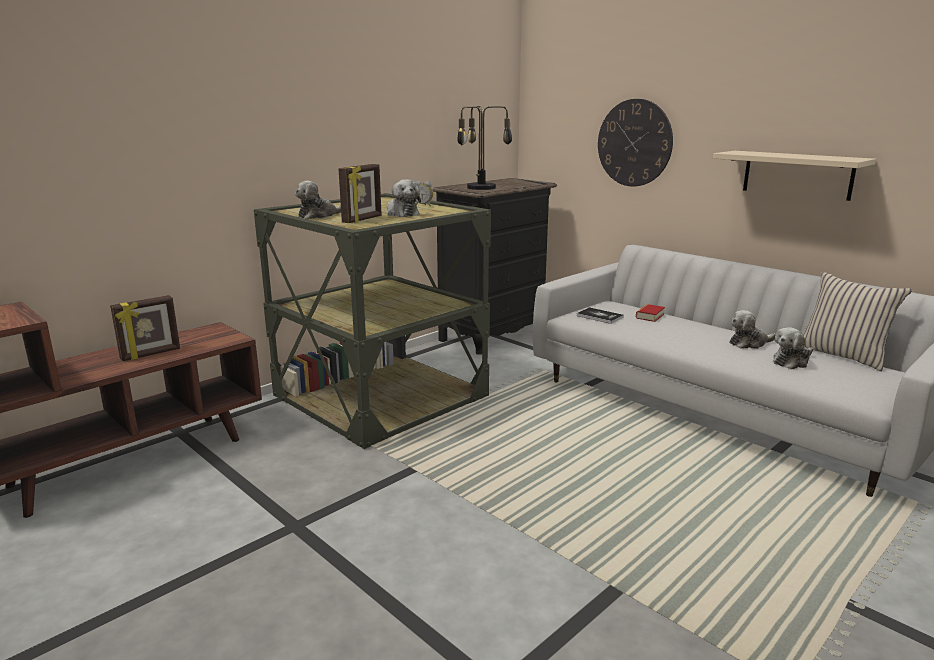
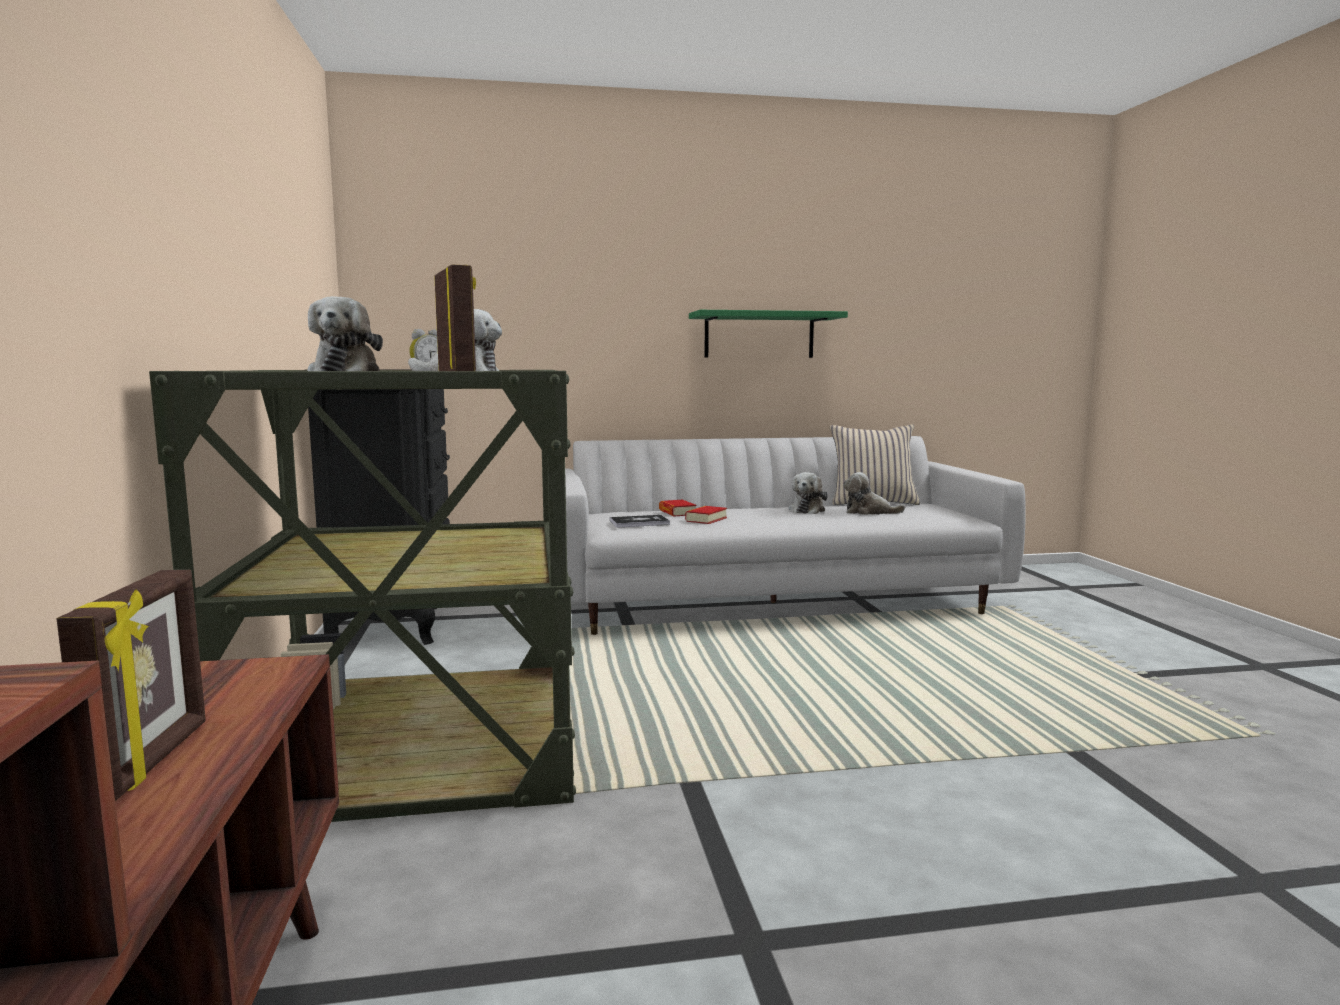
camera: 55 degrees left, 10 degrees down
(481, 187) = (385, 368): table lamp -> none
(634, 143) = (554, 309): wall clock -> none
(646, 327) = (706, 519): none -> book
(792, 361) = (868, 512): plush toy -> plush toy turned 105 degrees clockwise
(797, 174) = (759, 335): beige shelf -> green shelf

